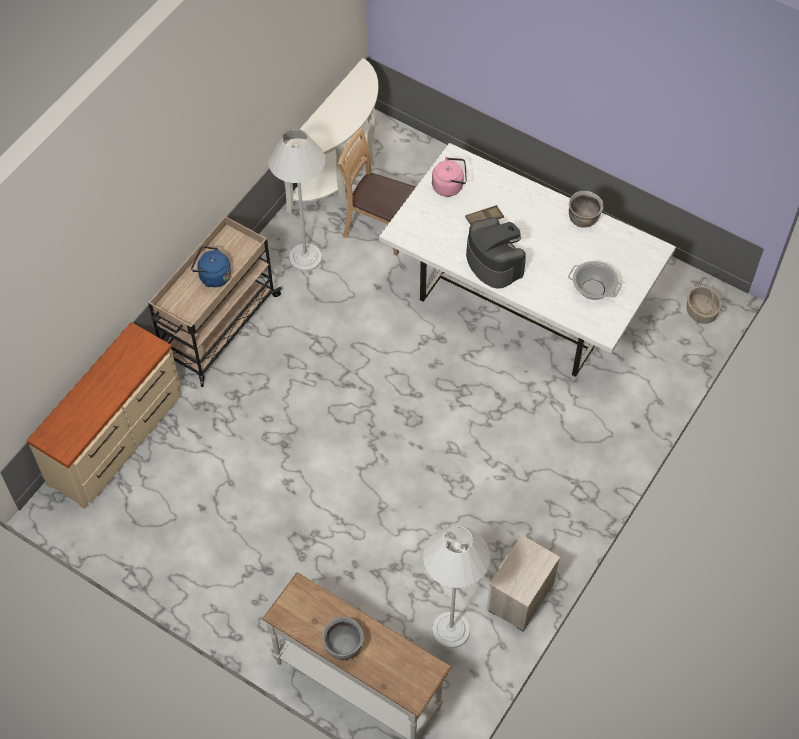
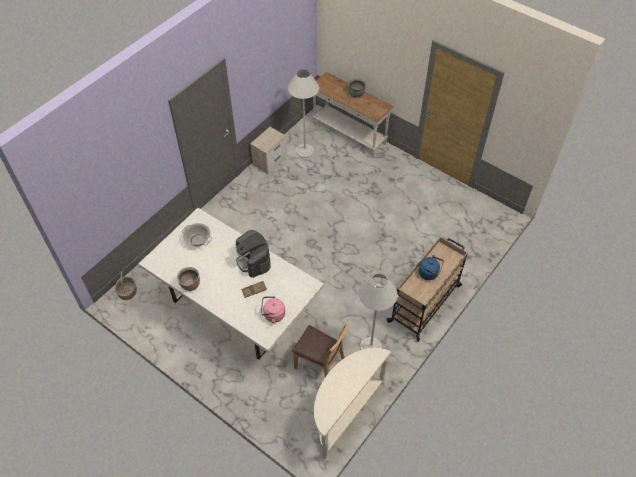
camera: 175 degrees left, 5 degrees down
(117, 439) = (476, 244): beige dresser -> none

